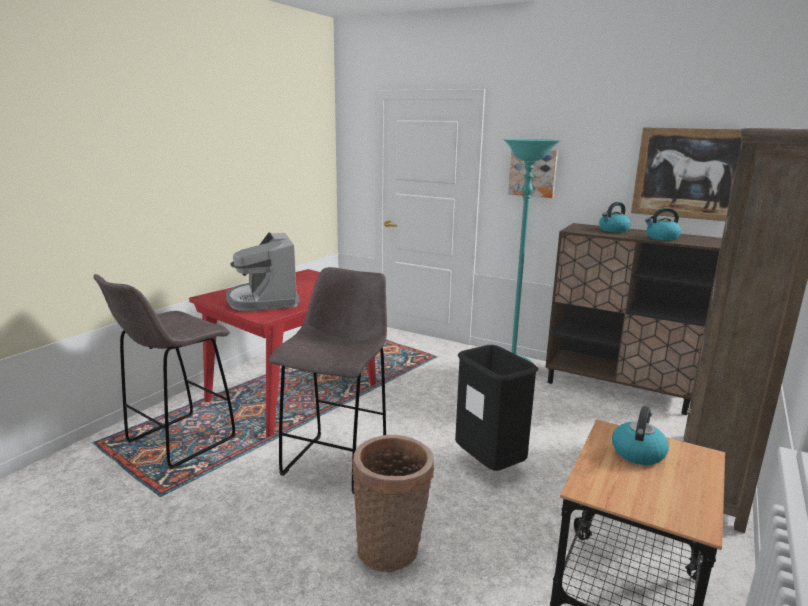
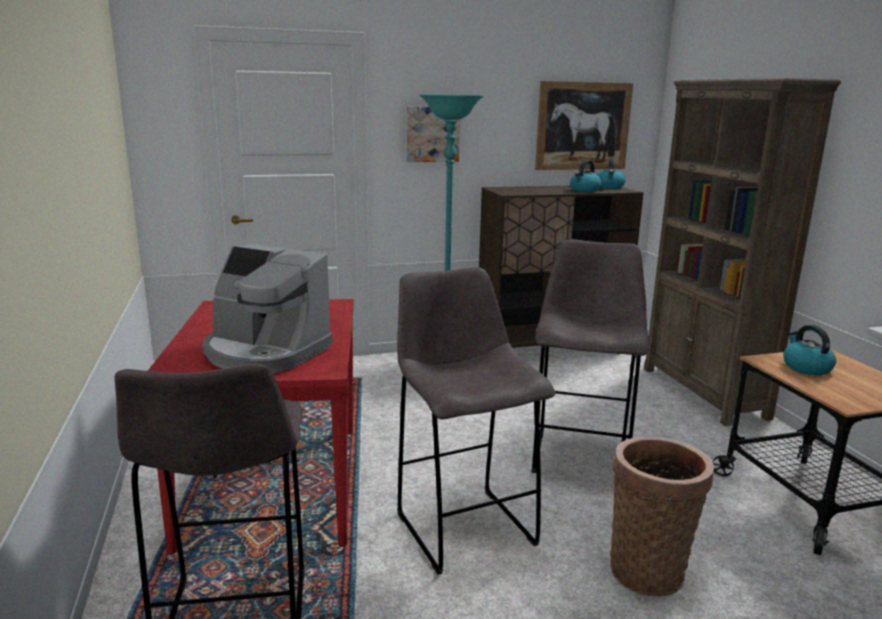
camera: 45 degrees left, 0 degrees up
(489, 464) = (580, 455): black trash can -> grey stool
(613, 230) = (534, 189): kettle -> kettle (609, 187)

